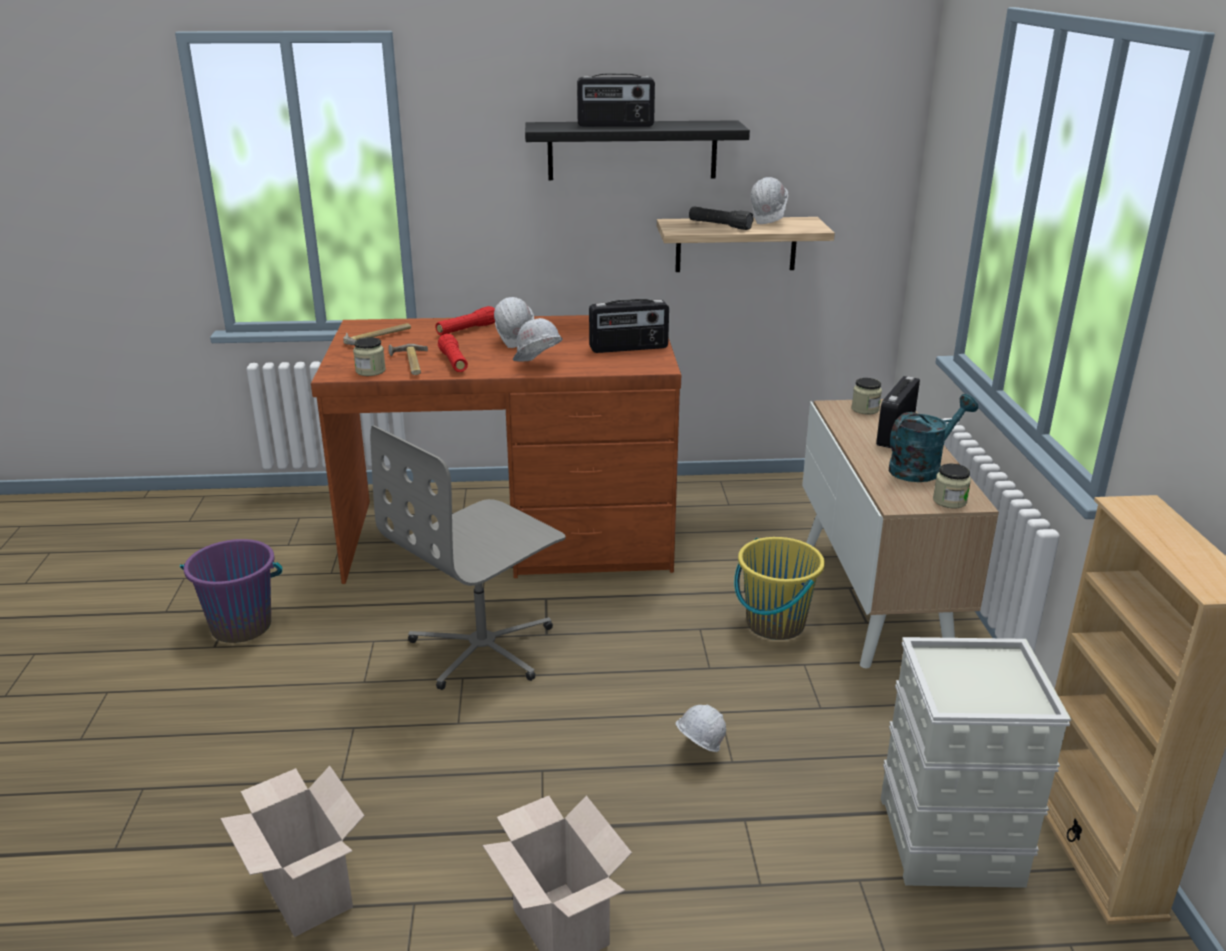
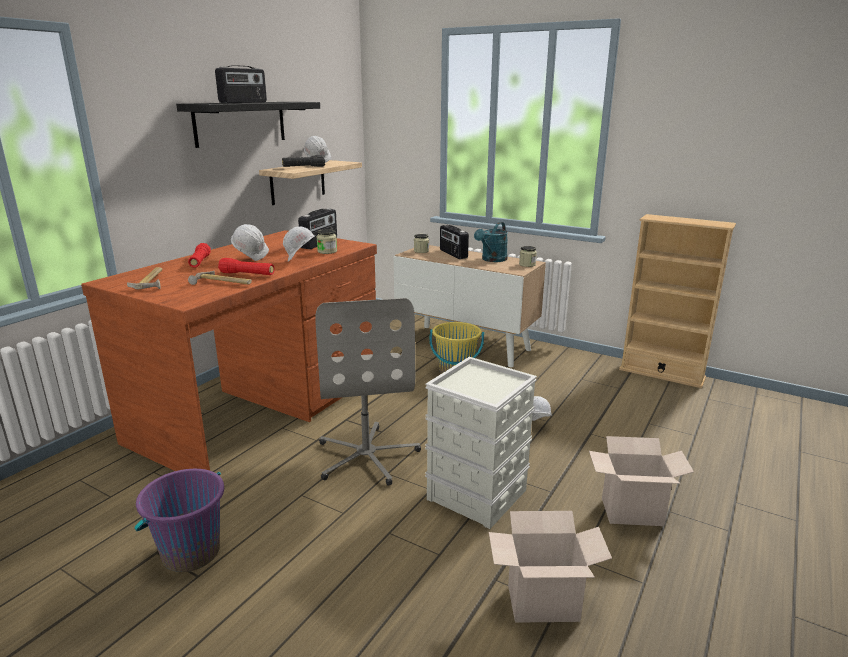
camera: 55 degrees left, 5 degrees down
(370, 371) = (207, 293): jar -> jar (327, 251)
(921, 468) = (492, 260): turquoise watering can -> turquoise watering can turned 150 degrees counterclockwise
(951, 842) = (639, 396): grey storage box -> grey storage box (478, 494)

